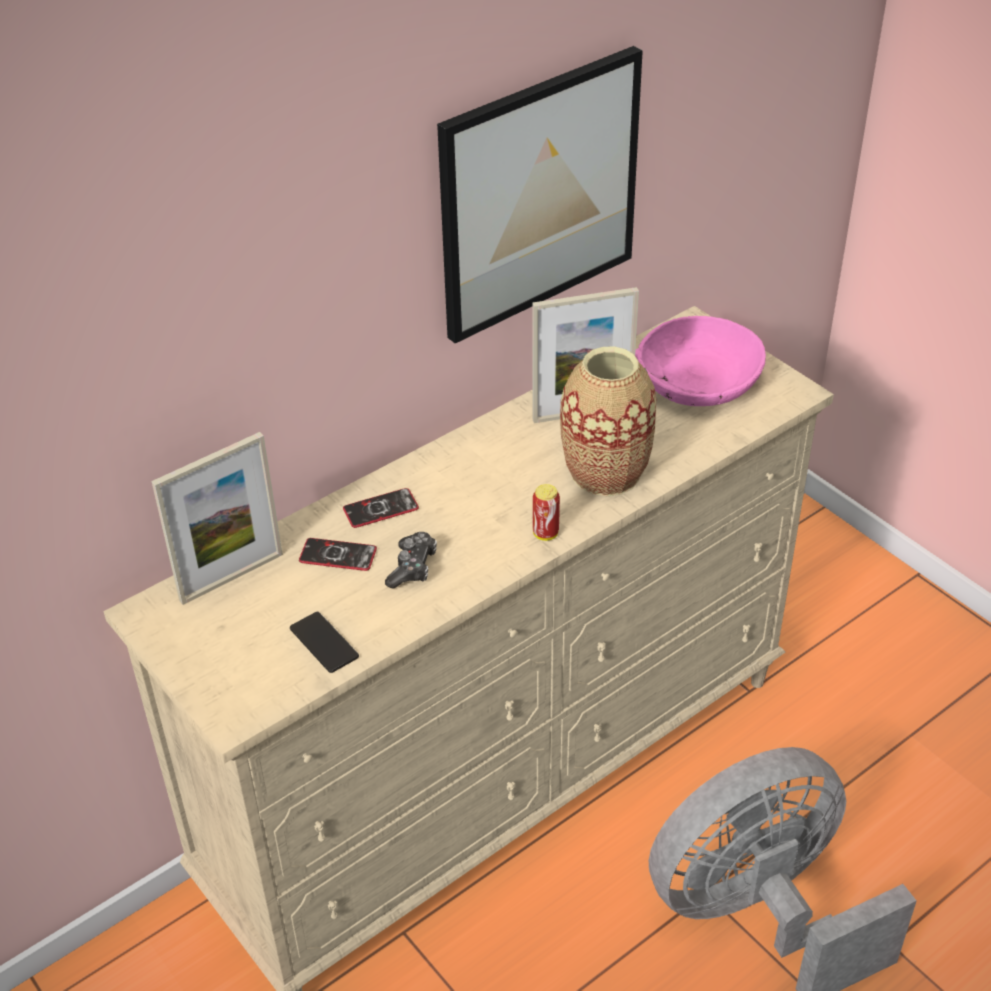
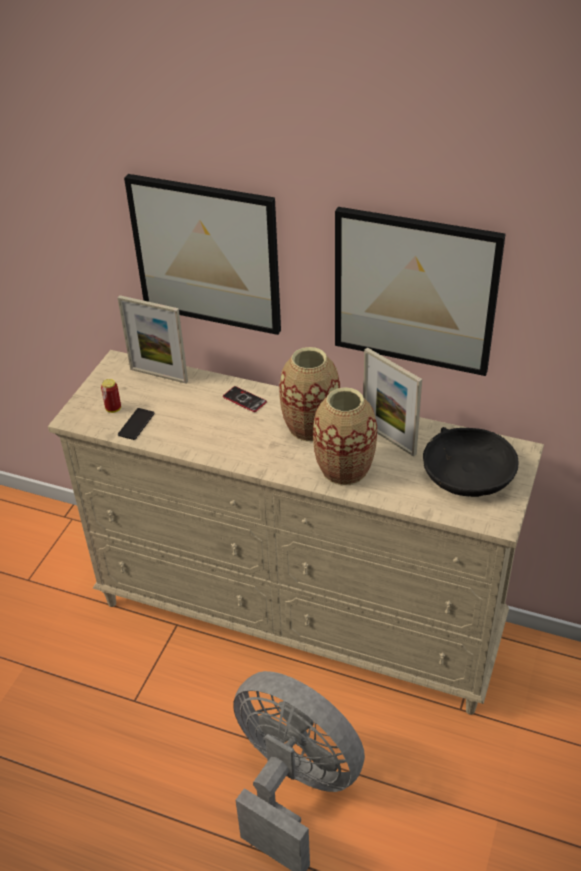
camera: 60 degrees right, 0 degrees up
(249, 323) = (206, 254): none -> picture
(338, 555) = (199, 401): phone -> none
(412, 567) = (210, 429): game controller -> none
(497, 470) = (310, 427): none -> vase
(545, 533) = (274, 466): can -> can (113, 409)
(697, 380) = (467, 474): pink bowl -> black bowl

